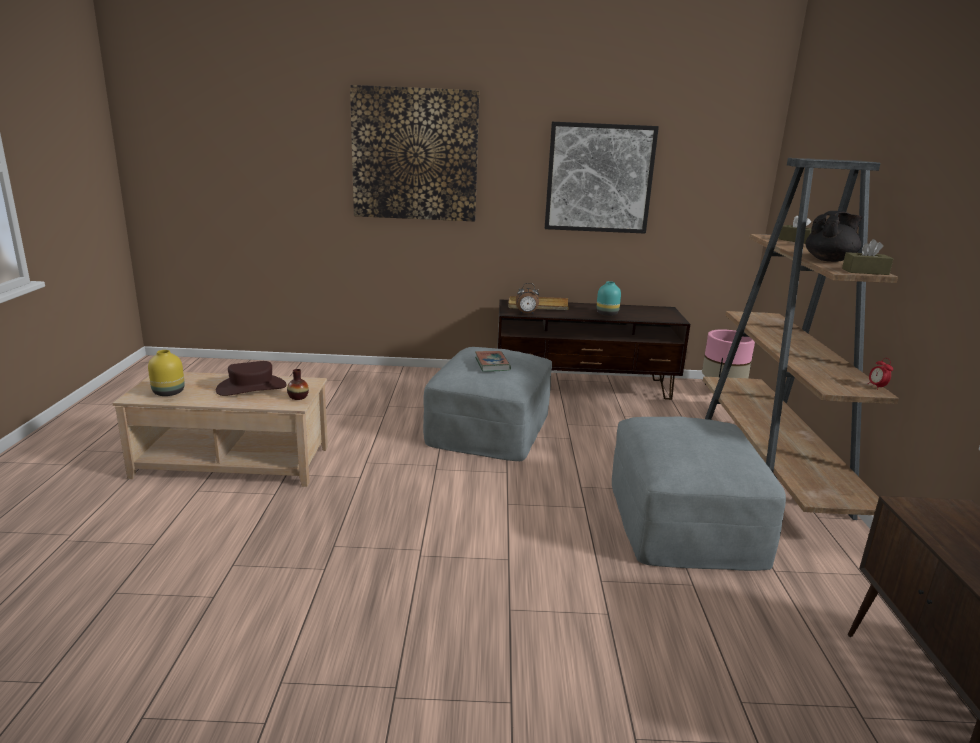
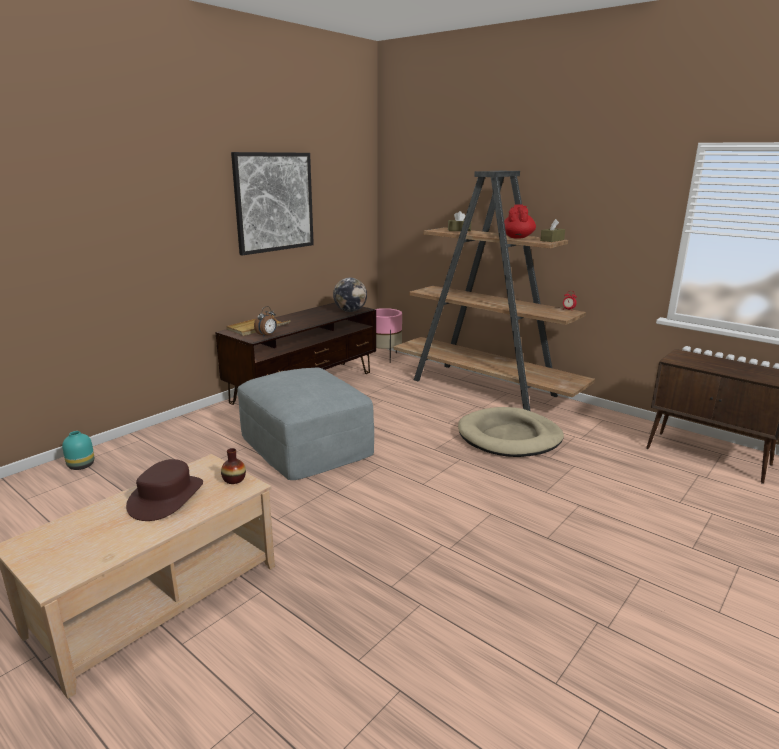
camera: 50 degrees left, 0 degrees up
(169, 392) = (87, 552): yellow vase -> none
(415, 155) = (106, 196): picture -> none
(492, 364) = (312, 383): book -> none
(606, 314) = (316, 318): turquoise vase -> turquoise vase (80, 466)
(657, 318) = (350, 311): none -> globe
(684, 520) = (509, 437): grey ottoman -> beige dog bed
(830, 260) = (517, 237): black teapot -> red teapot

